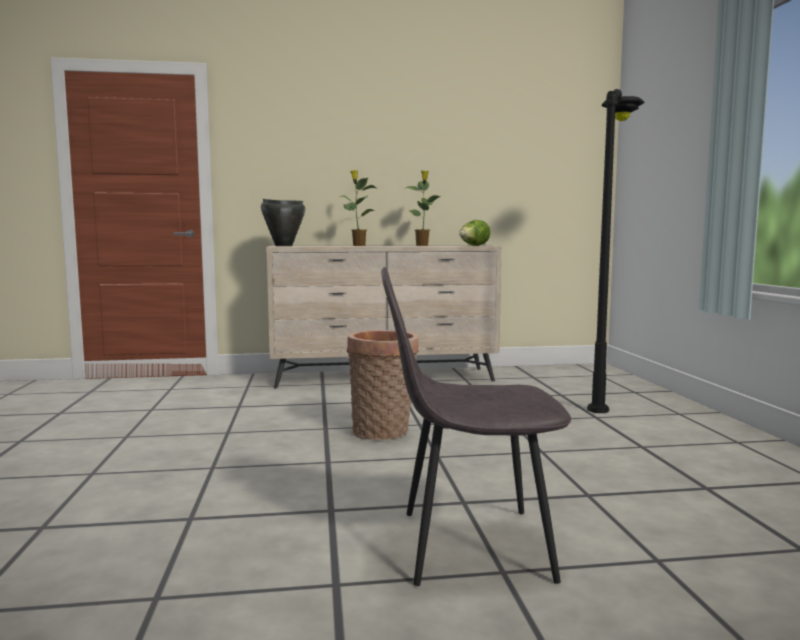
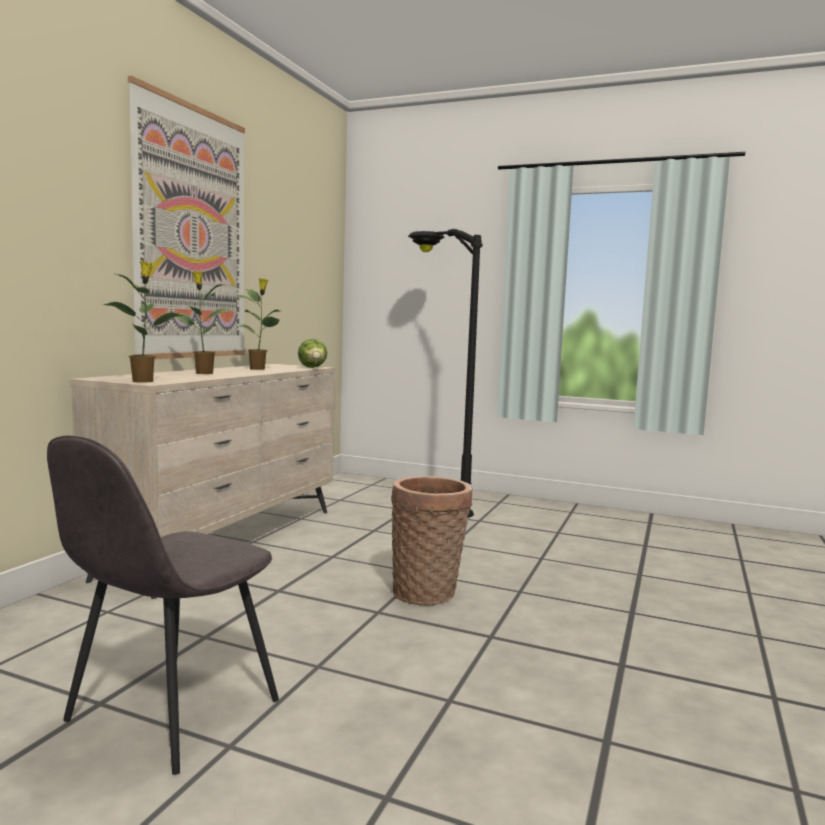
camera: 60 degrees left, 0 degrees up
(283, 246) = (144, 381): black cooking pot -> potted plant
(388, 143) = (192, 234): none -> picture
(469, 545) = (713, 633): grey chair -> grey chair (169, 713)

